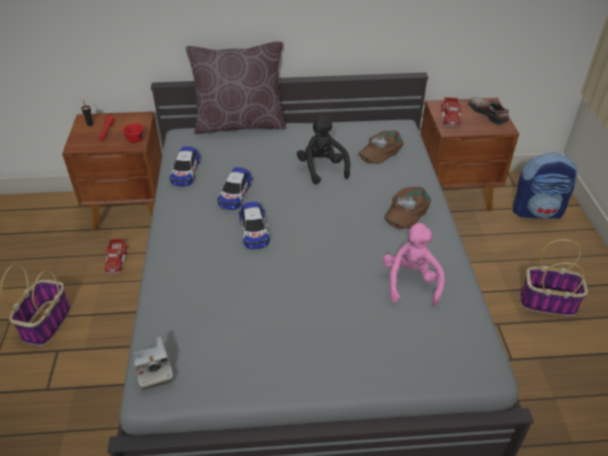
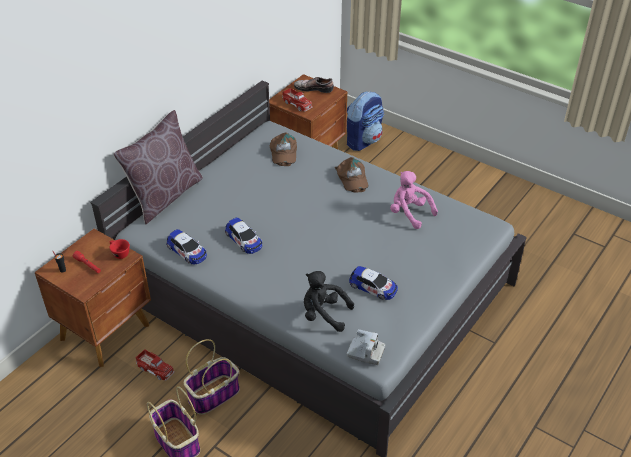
camera: 50 degrees left, 0 degrees up
(254, 230) = (292, 250): toy car -> toy car (373, 287)
(322, 168) = (268, 187): black plush toy -> black plush toy (324, 314)
(548, 302) = (432, 189): basket -> basket (214, 394)

